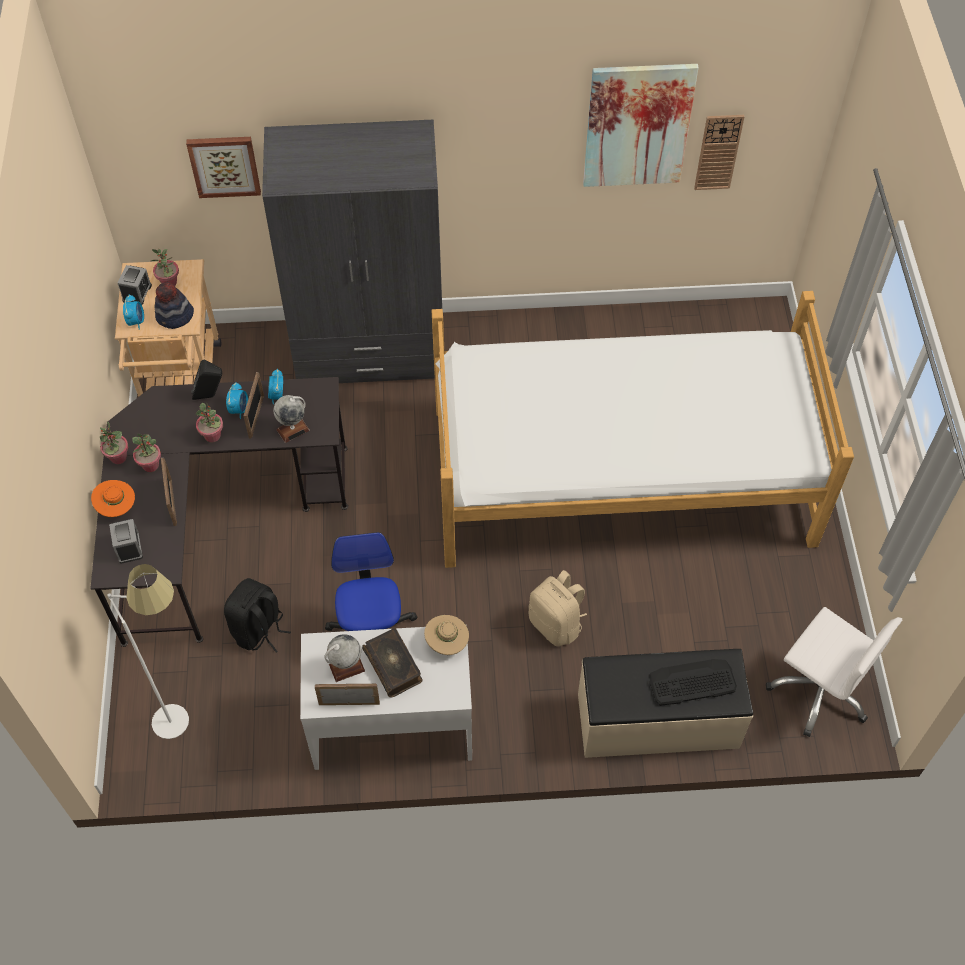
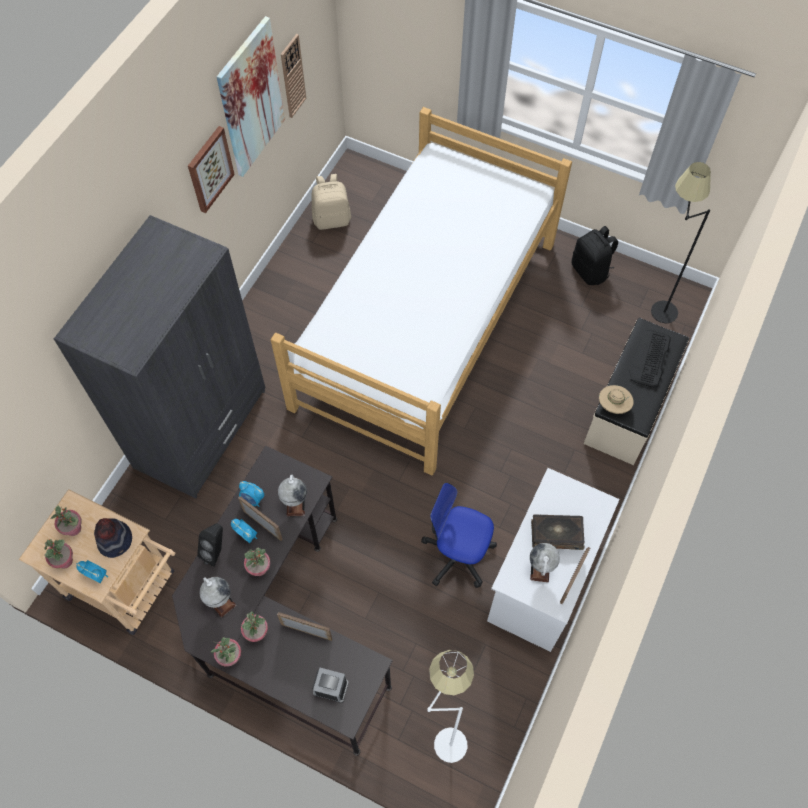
camera: 60 degrees left, 5 degrees up
(117, 506) = (282, 680): orange hat -> none
(137, 293) = (64, 561): alarm clock -> potted plant
(165, 423) = (220, 601): none -> globe
(224, 165) = (38, 402): picture -> picture (209, 169)
(259, 630) = (407, 636): black backpack -> black backpack (590, 271)
(447, 642) = (555, 487): beige hat -> beige hat (613, 405)
(556, 624) = (521, 427): beige backpack -> beige backpack (332, 219)
(819, 690) = (655, 303): white office chair -> black floor lamp

